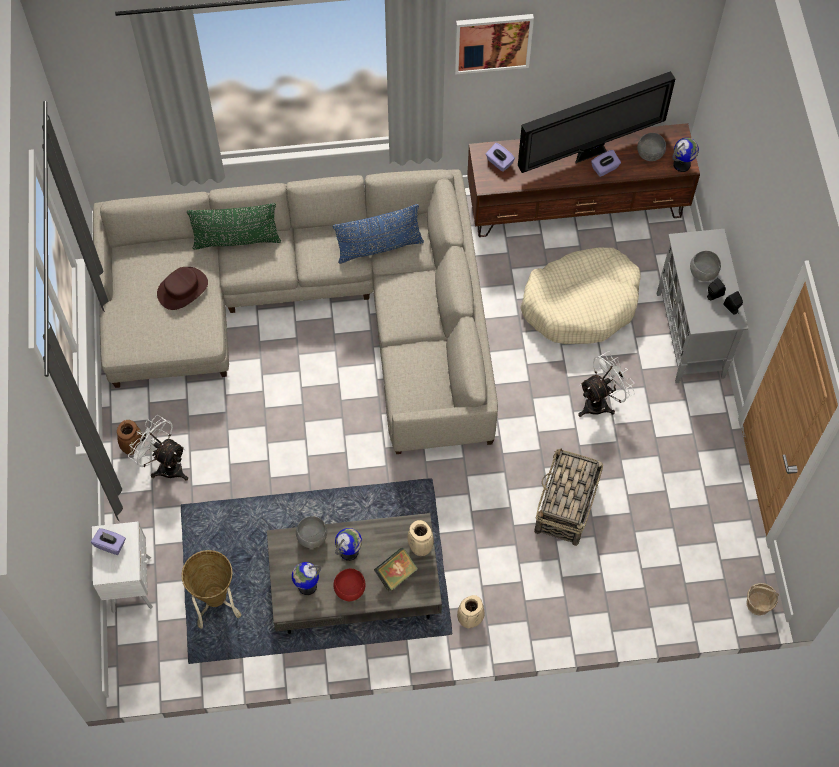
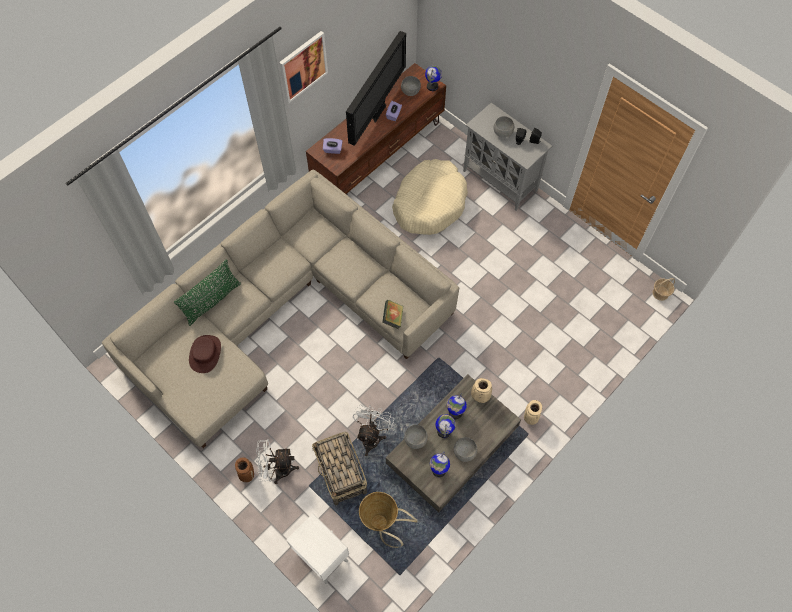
camera: 40 degrees left, 0 degrees up
(110, 544) = (309, 541): purple tissue box -> none
(350, 589) = (464, 452): red bowl -> grey bowl
(378, 542) = (455, 412): none -> globe
(379, 247) = (303, 245): blue pillow -> none
(396, 573) = (481, 422): book -> book (393, 318)
(565, 507) = (522, 318): basket -> basket (341, 474)
(600, 402) = (488, 248): white fan -> white fan (372, 436)

